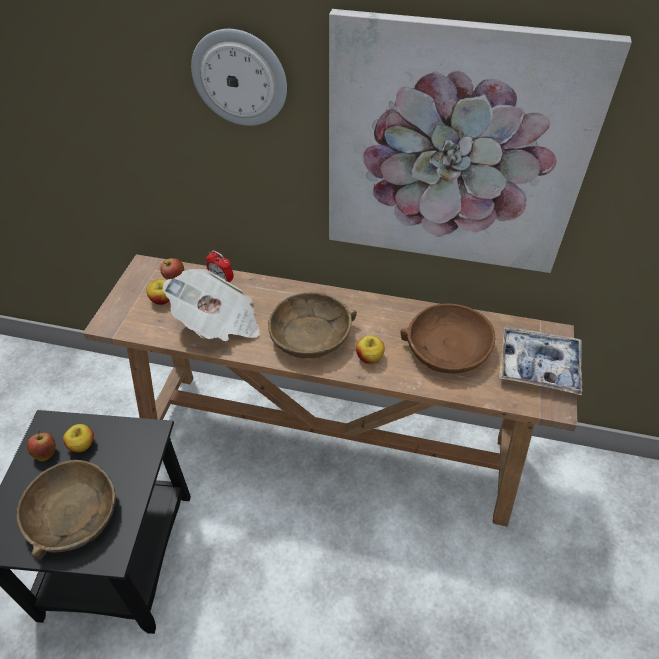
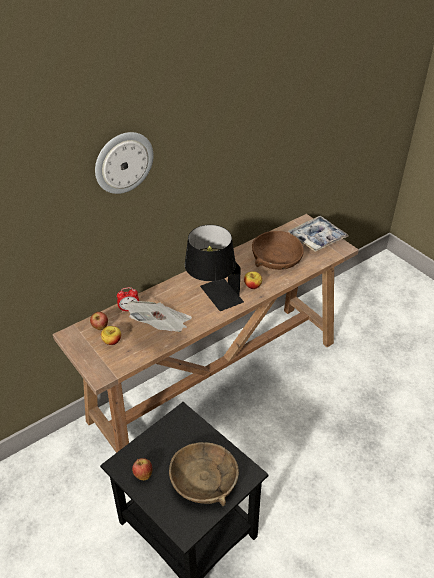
camera: 50 degrees left, 5 degrees down
(82, 445) = (156, 453): apple -> none
(311, 335) = (213, 297): brown bowl -> black table lamp
(454, 151) = (239, 148): picture -> none

